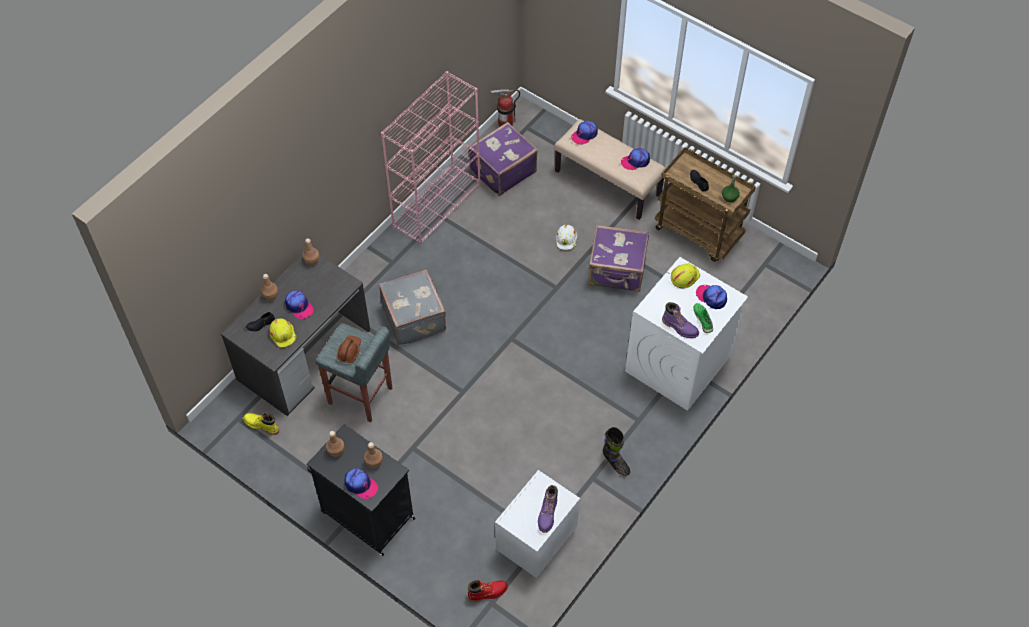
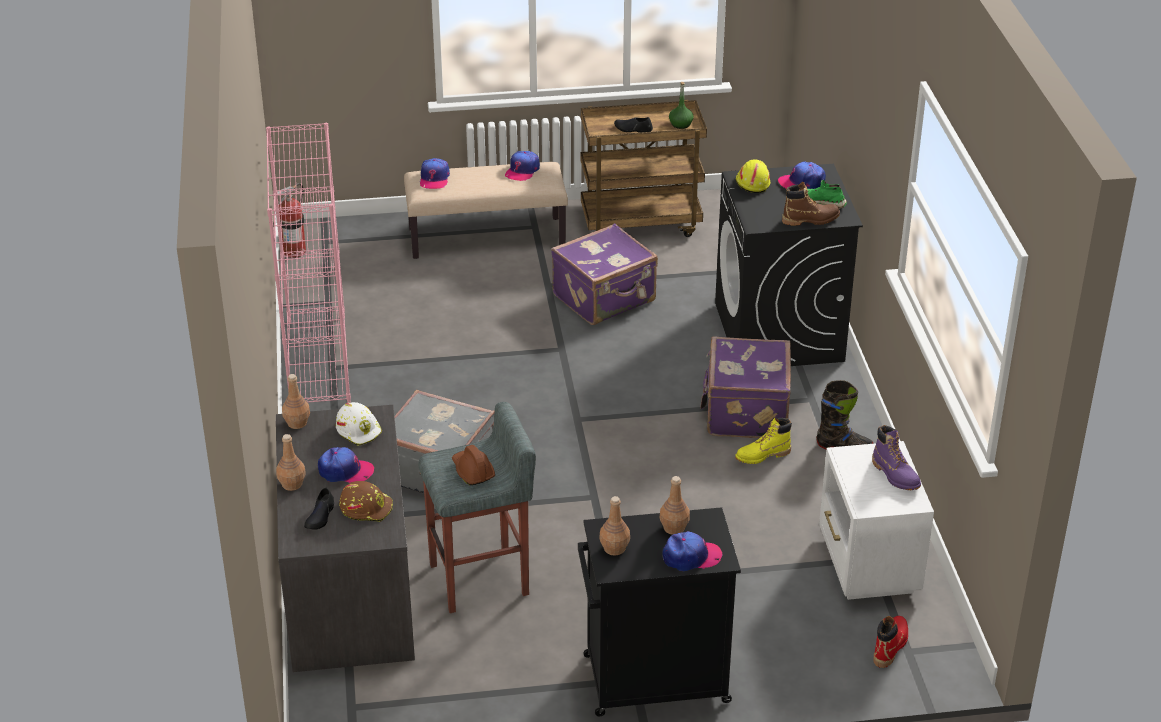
camera: 45 degrees left, 20 degrees down
(261, 425) = (394, 691): yellow boot -> yellow boot (762, 456)
(283, 335) = (366, 507): yellow hard hat -> brown hard hat
(502, 170) = (350, 291): purple suitcase -> purple suitcase (745, 412)
(566, 240) = (513, 306): white hard hat -> white hard hat (359, 430)
(677, 364) = (779, 333): white washing machine -> black washing machine
(680, 327) = (810, 220): purple boot -> brown boot

